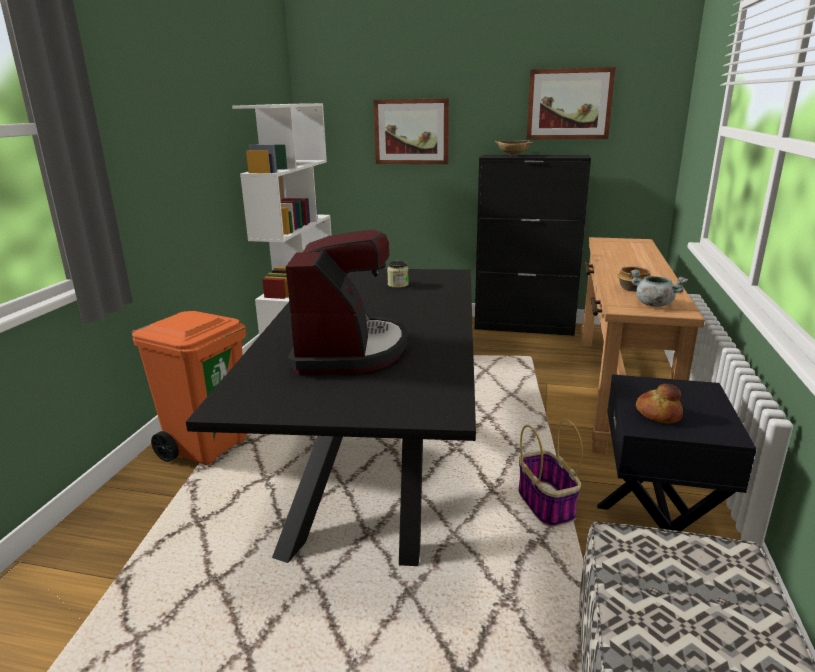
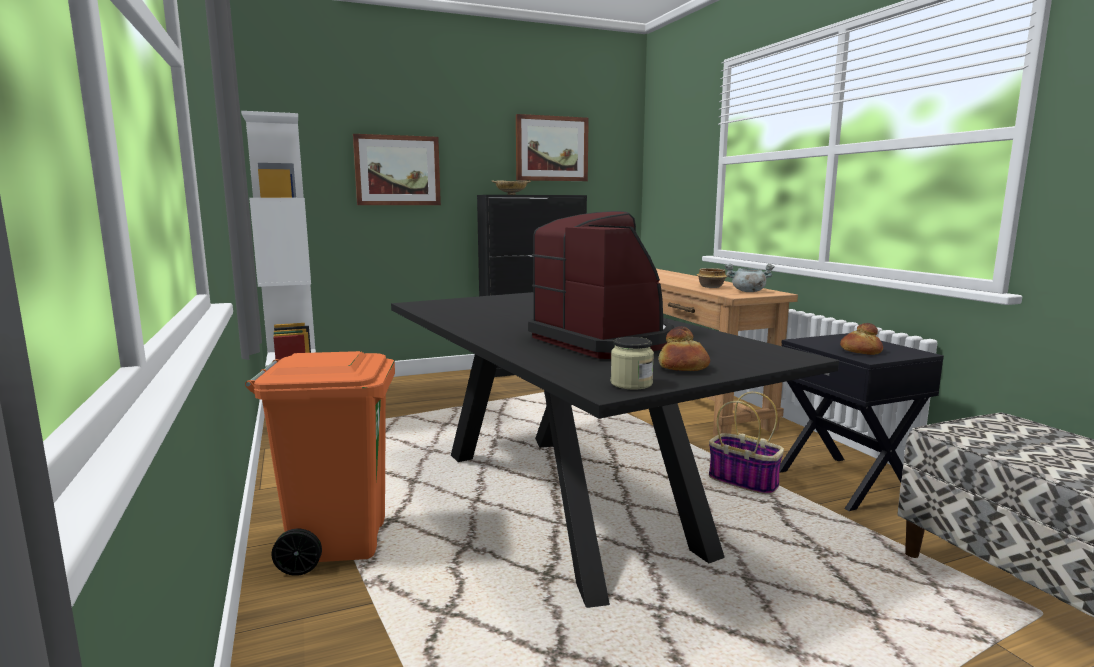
camera: 35 degrees left, 10 degrees down
(324, 400) = (682, 368): none -> bread
(398, 284) = (516, 303): jar -> jar (631, 384)

